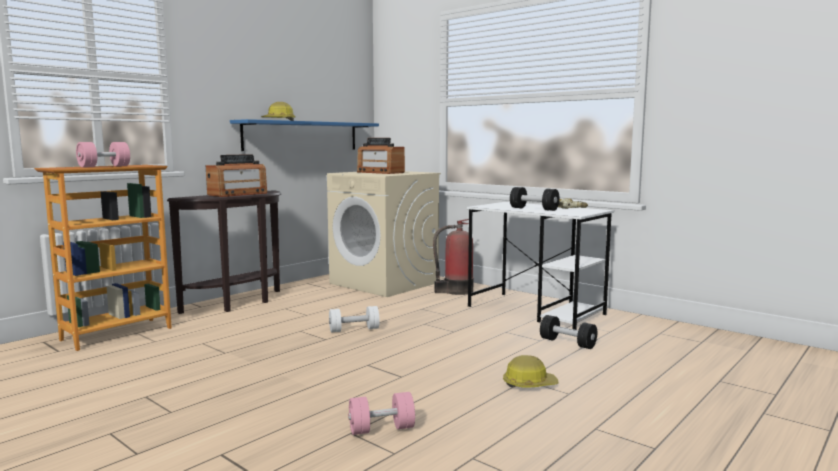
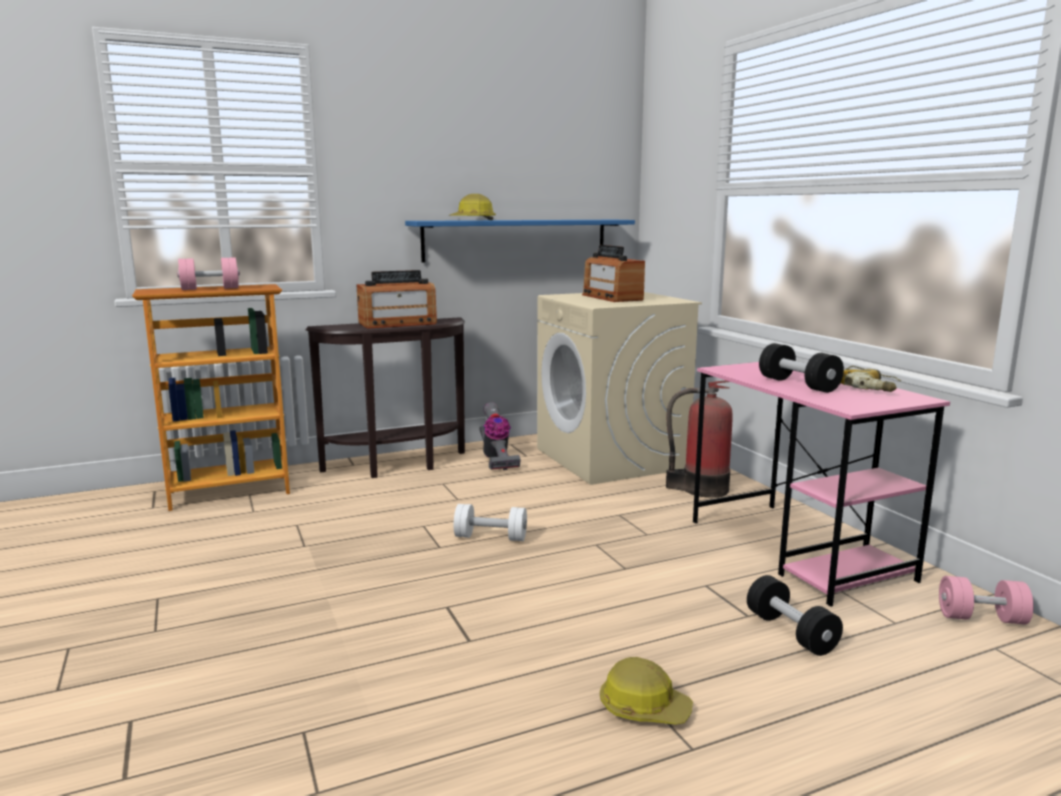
camera: 25 degrees right, 5 degrees up
(307, 292) = (496, 459): none -> vacuum cleaner
(381, 429) = (347, 737): pink dumbbell -> pink dumbbell (981, 618)
(536, 310) = (798, 550): white desk -> pink desk

